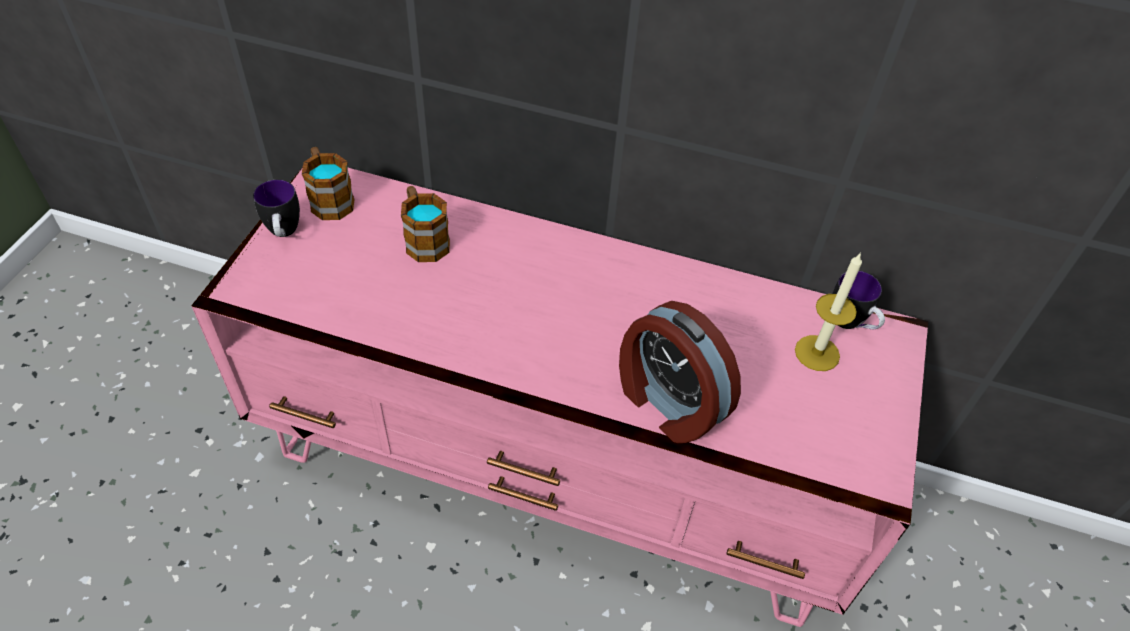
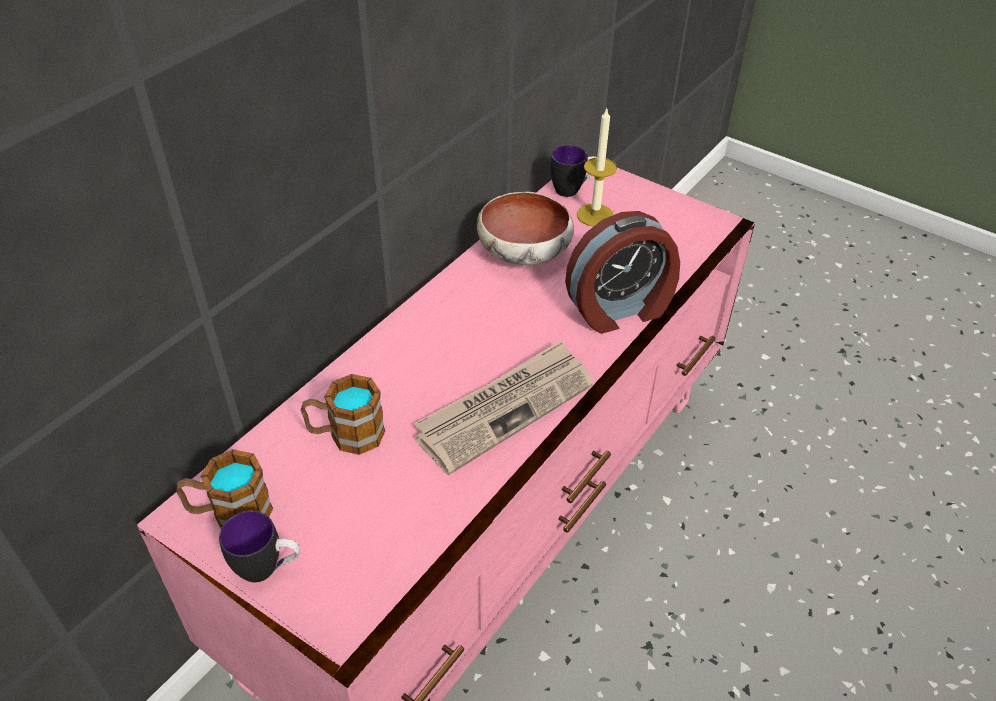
camera: 70 degrees left, 5 degrees down
(490, 336) = (505, 408): none -> newspaper
(717, 305) = (525, 252): none -> bowl

